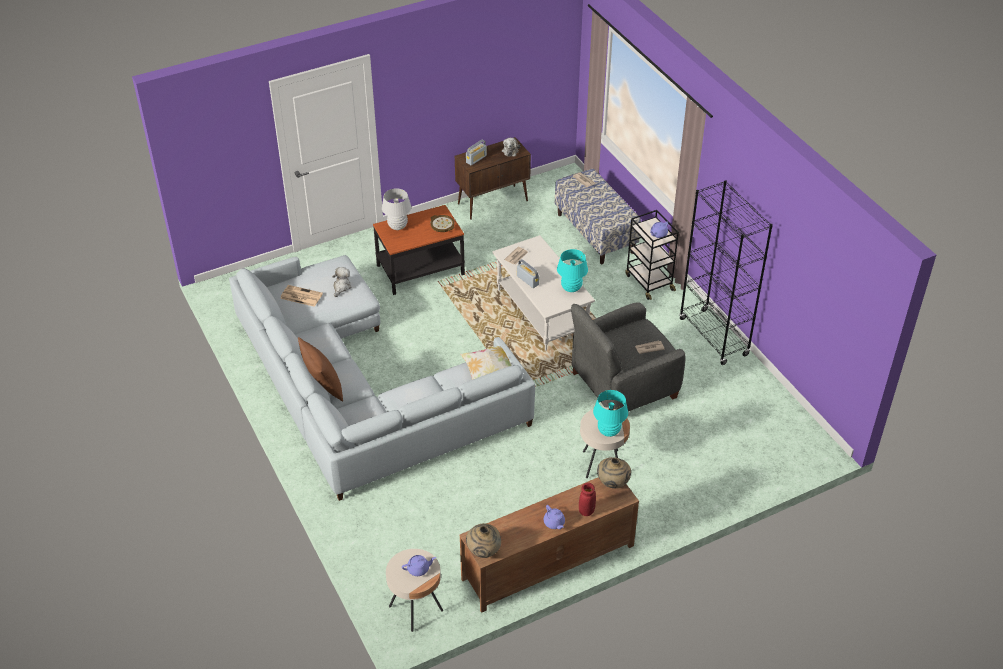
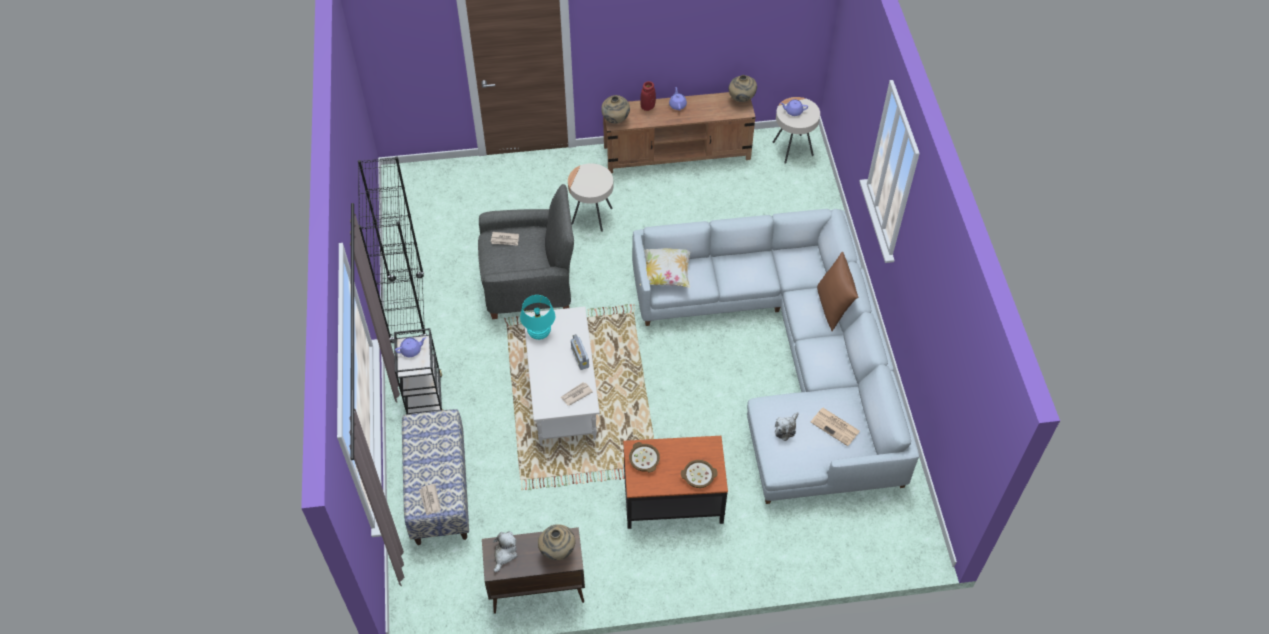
camera: 160 degrees left, 10 degrees up
(397, 226) = (698, 476): white table lamp -> bowl
(476, 159) = (557, 551): radio -> beige vase
(608, 431) = (590, 173): turquoise table lamp -> none

